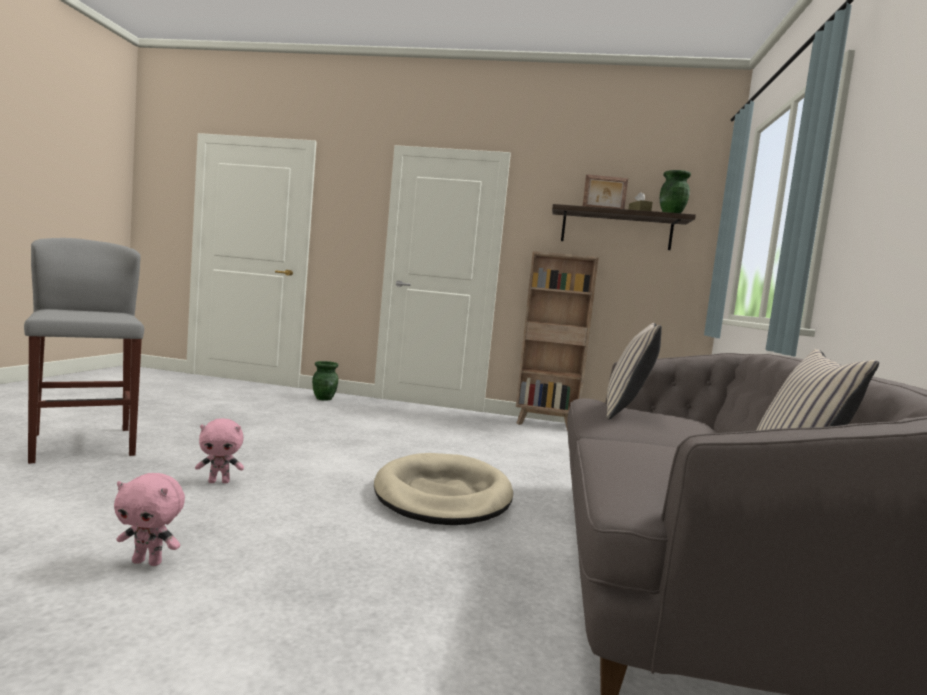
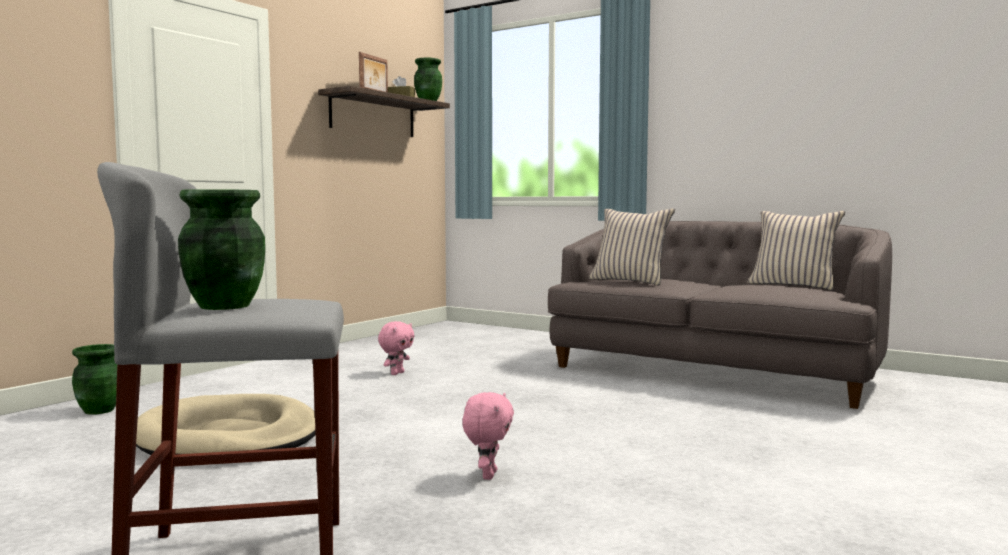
camera: 65 degrees left, 0 degrees up
(83, 310) = (223, 306): none -> green vase
(148, 562) = (710, 501): pink plush toy -> pink plush toy (396, 373)
(442, 495) = (562, 401): beige dog bed -> beige dog bed (228, 437)
(546, 424) = (356, 345): brown bookcase -> none

